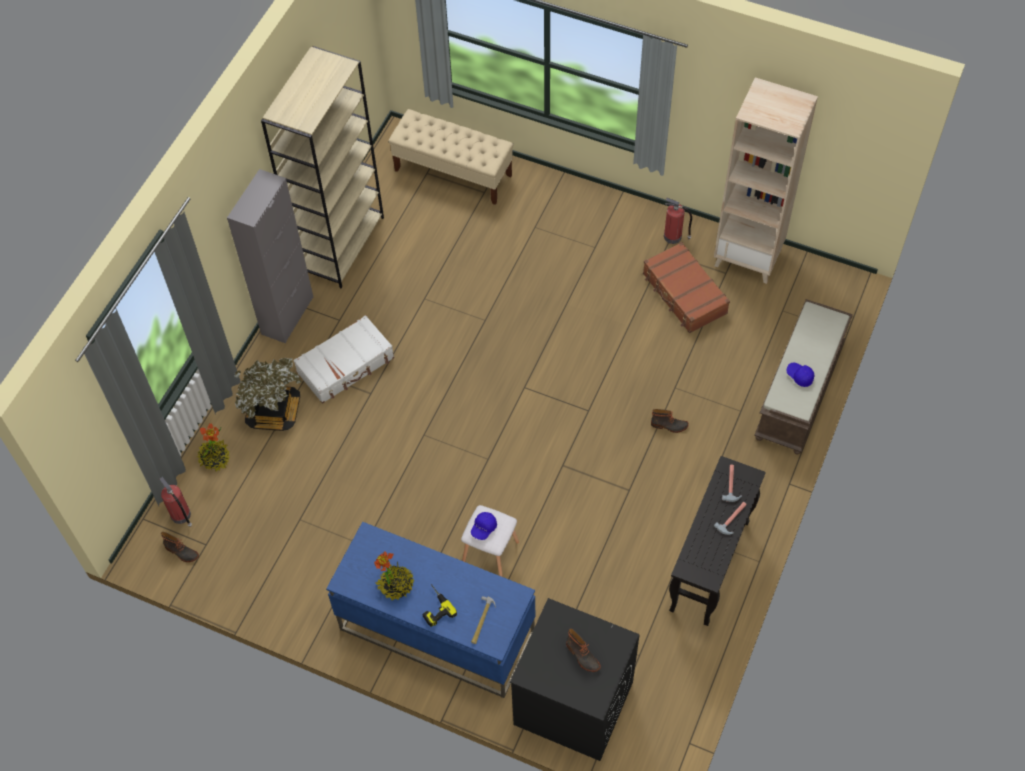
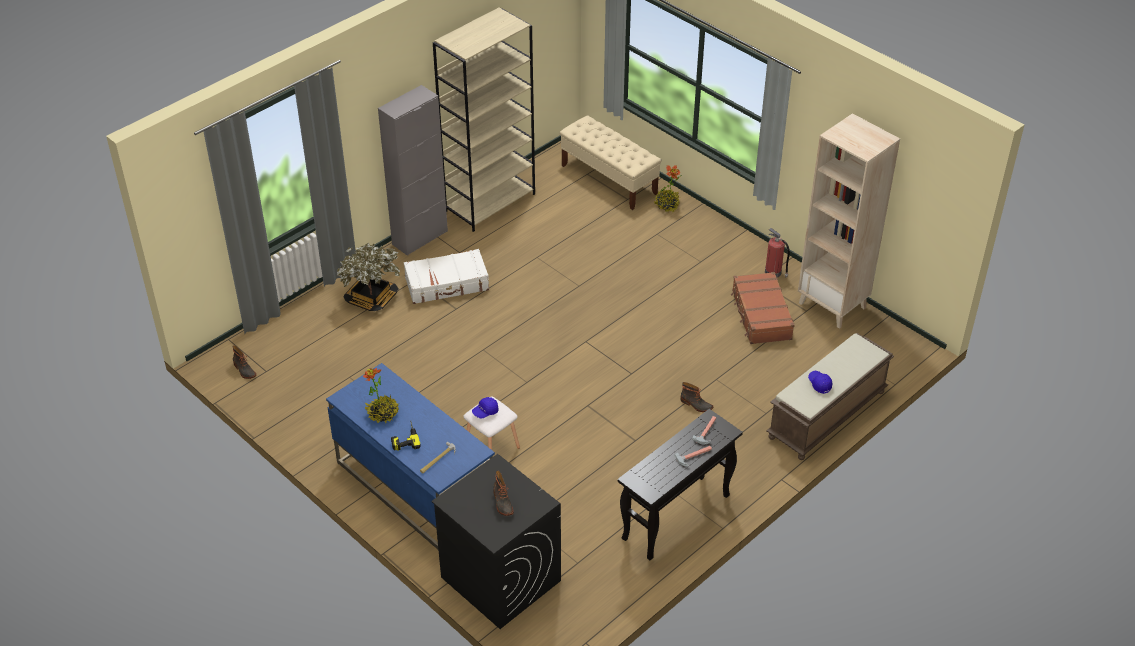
camera: 20 degrees right, 15 degrees down
(181, 515) = (259, 346): fire extinguisher -> none
(215, 458) = (307, 316): potted plant -> potted plant (667, 205)

